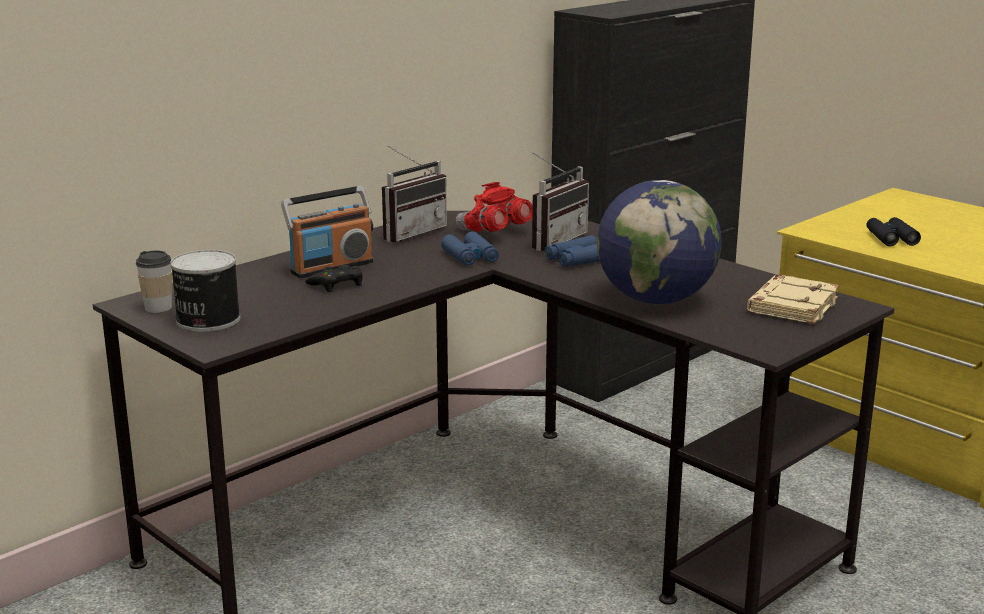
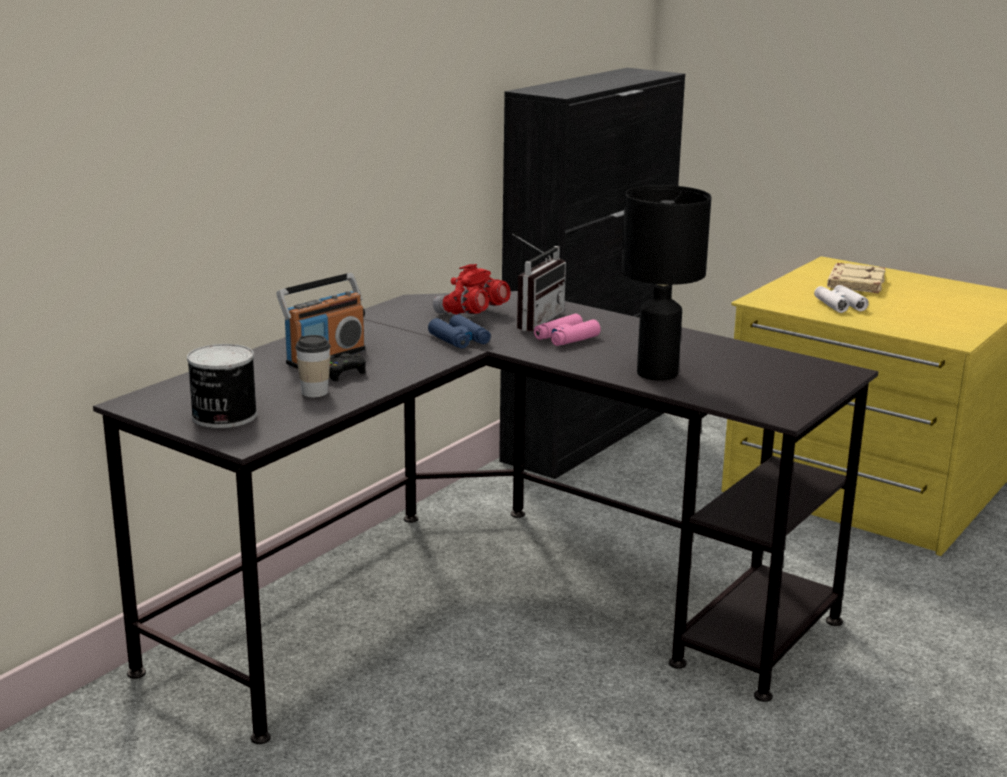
camera: 10 degrees left, 0 degrees up
(158, 308) = (165, 406): cup -> cup (314, 392)
(410, 232) = (387, 318): radio -> none
(578, 260) = (566, 338): blue binoculars -> pink binoculars
(655, 300) = (658, 374): globe -> black table lamp
(791, 306) = (786, 374): beige book -> beige book (854, 283)
(891, 238) = (839, 305): black binoculars -> white binoculars

